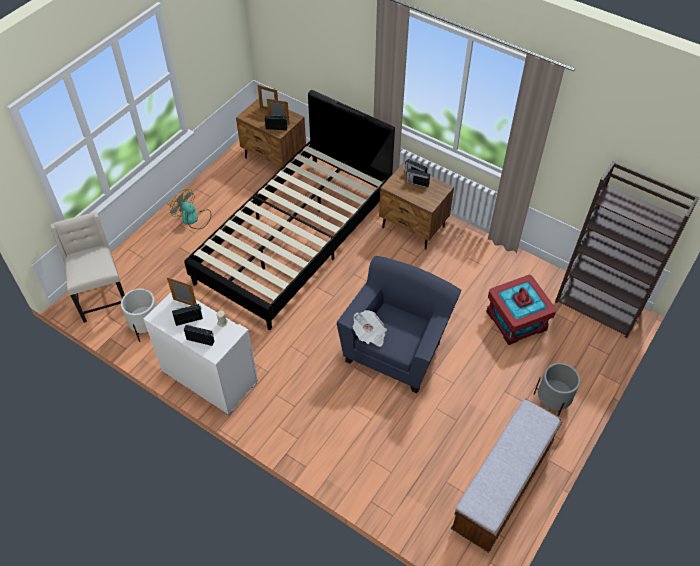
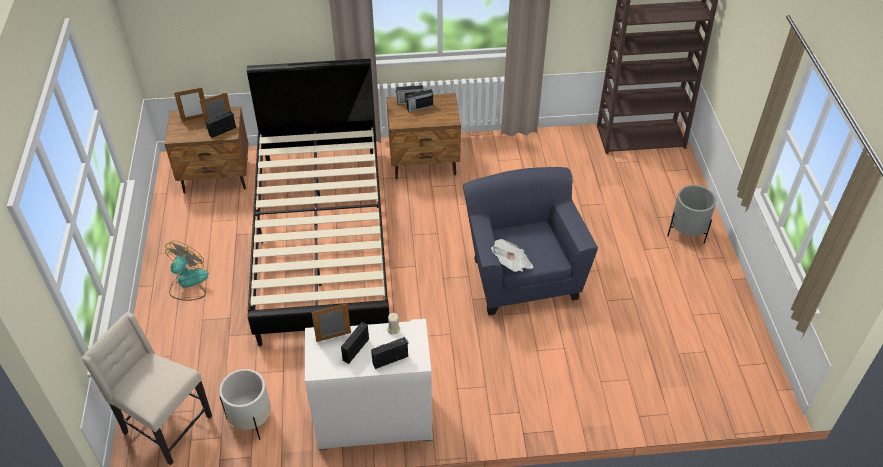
camera: 40 degrees left, 5 degrees down
(193, 219) = (188, 283): fan -> fan turned 120 degrees clockwise
(503, 485) = (721, 323): bench -> none
(516, 321) = (592, 187): red storage box -> none

